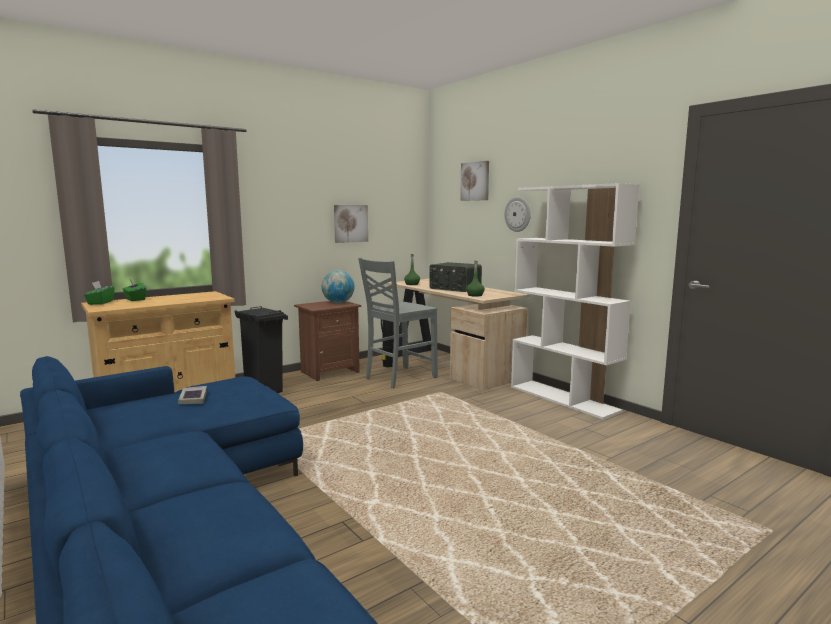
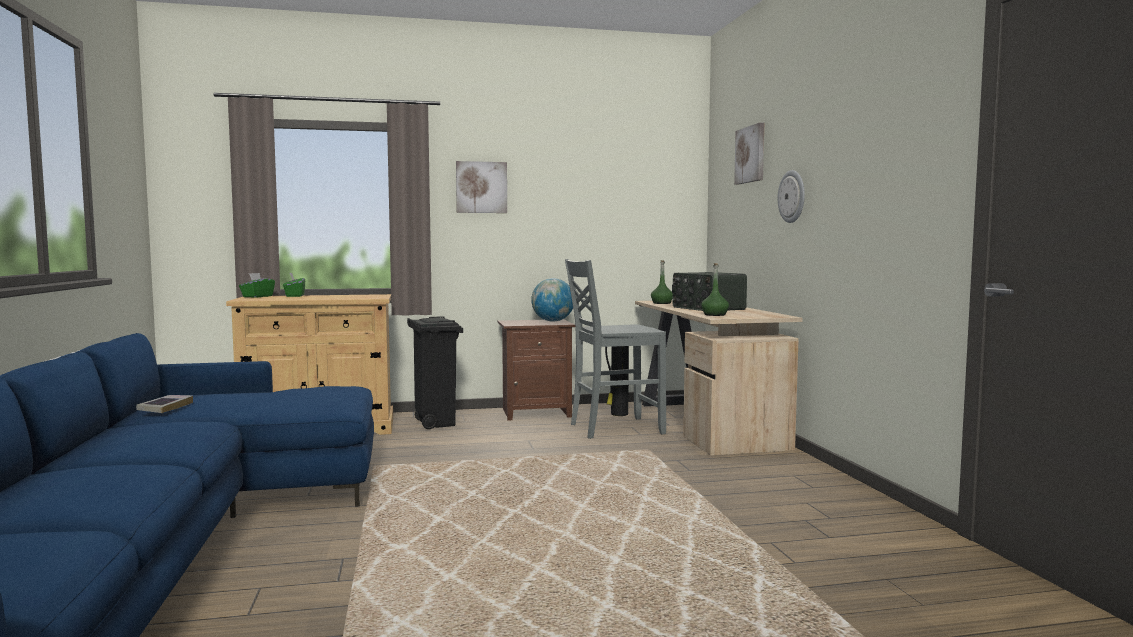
camera: 25 degrees right, 5 degrees down
(193, 398) = (264, 395): book -> book (165, 407)
(350, 223) = (583, 219): picture -> picture (481, 187)
(564, 398) = (824, 481): white bookcase -> none

